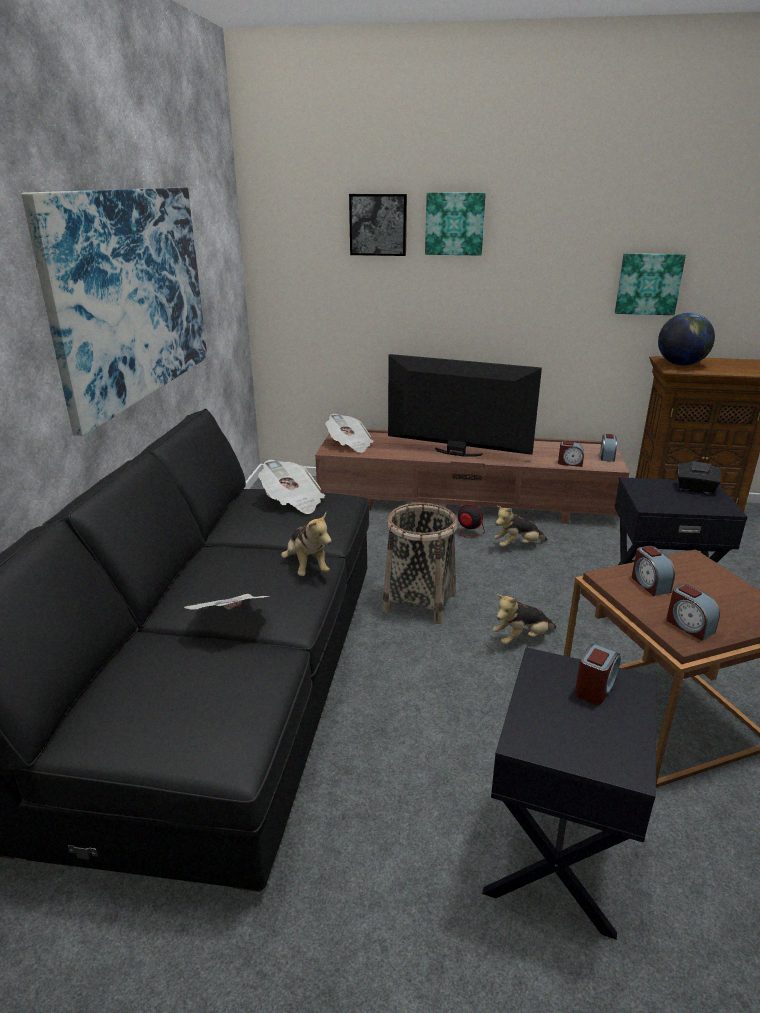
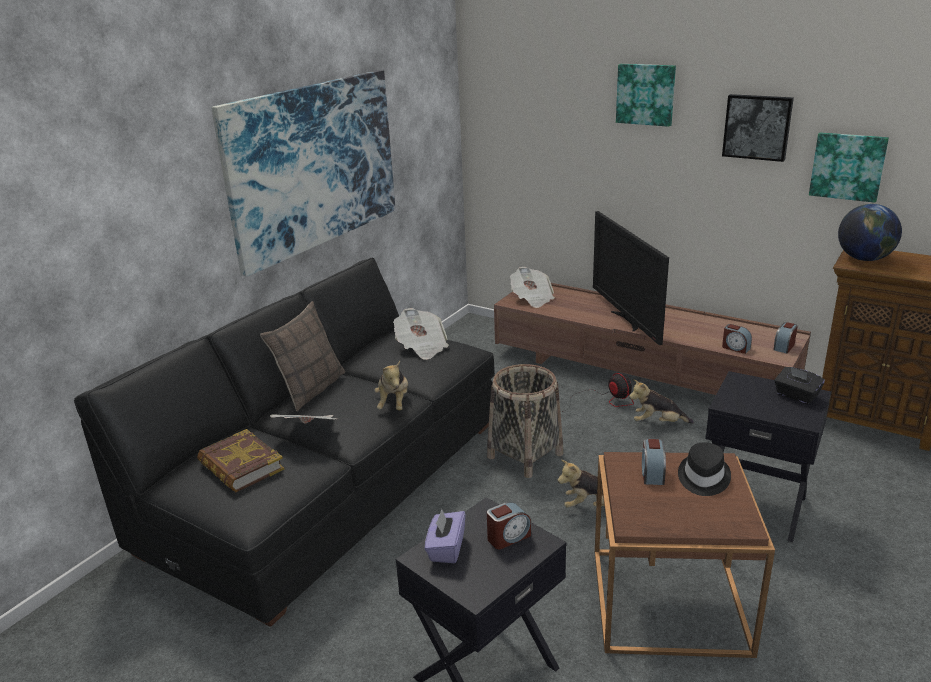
camera: 25 degrees right, 0 degrees up
(171, 685) = (241, 467): none -> book
(193, 569) = (310, 389): none -> pillow
(378, 225) = (575, 92): picture -> picture (757, 127)
(456, 453) = (627, 320): television -> television turned 150 degrees counterclockwise
(542, 721) = (446, 549): none -> purple tissue box
(689, 626) = (648, 515): alarm clock -> none
(696, 577) = (703, 477): none -> black hat

